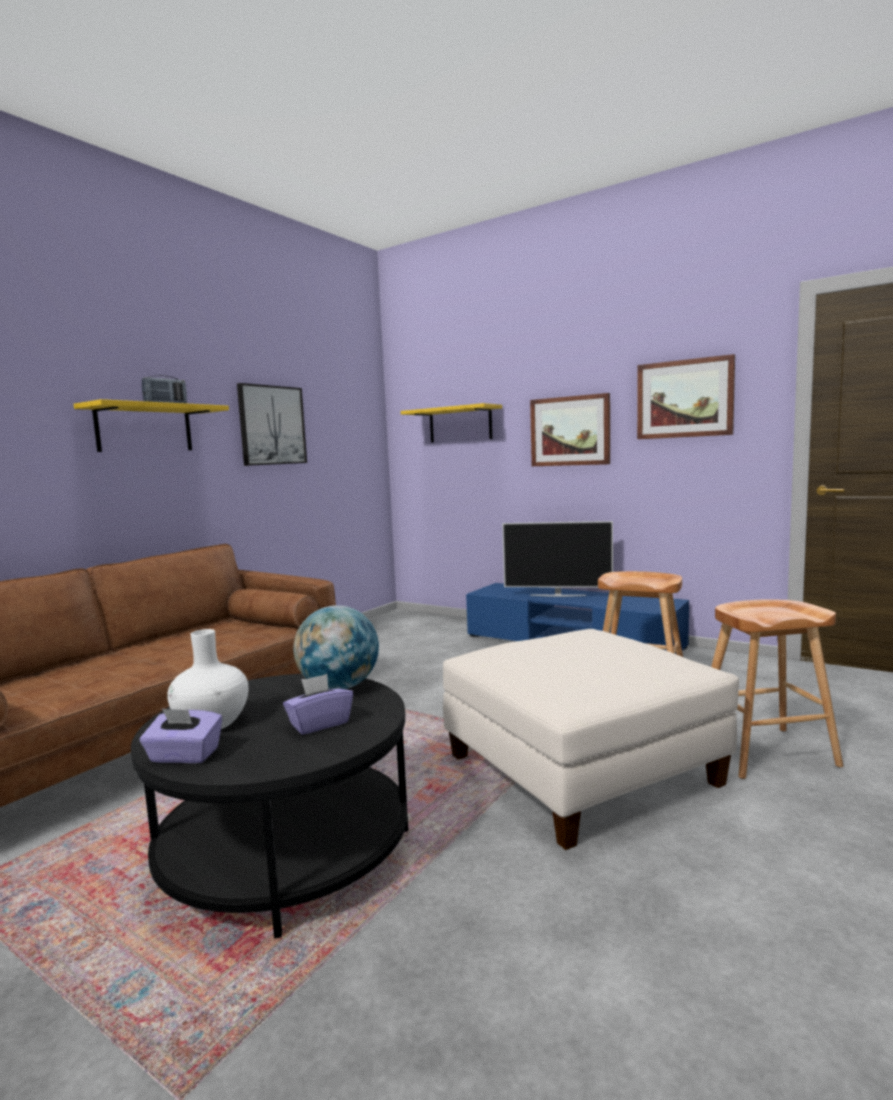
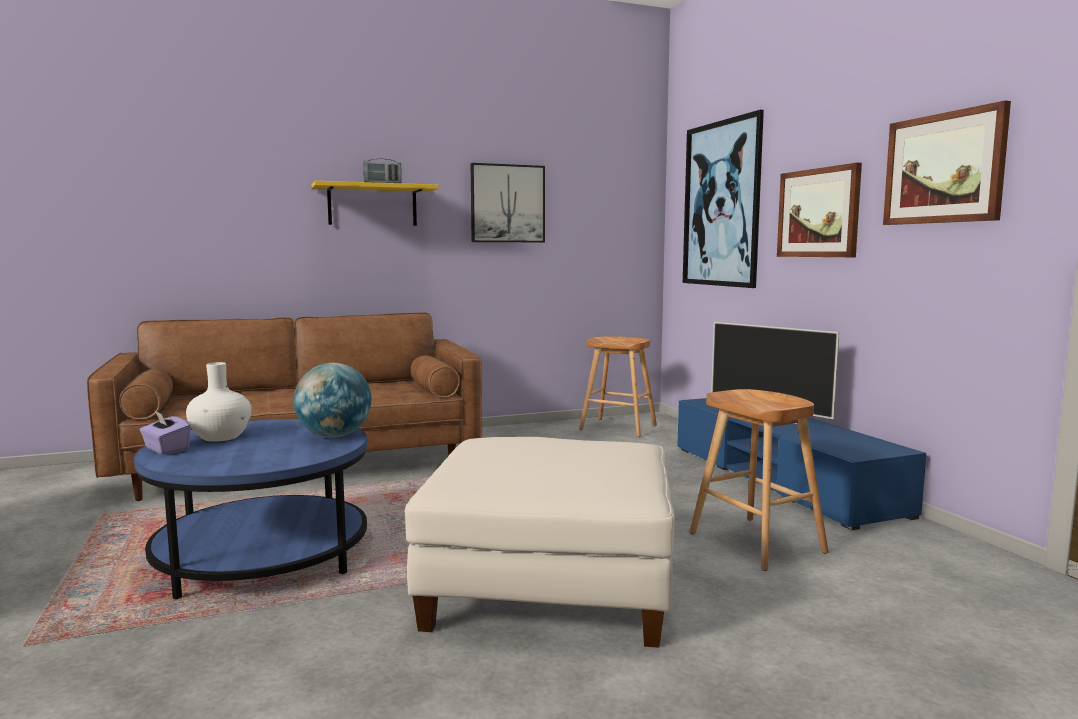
camera: 35 degrees right, 0 degrees up
(286, 849) = (263, 555): black coffee table -> blue coffee table
(319, 724) = (265, 453): purple tissue box -> none
(460, 424) = (721, 204): yellow shelf -> picture
(763, 752) = (769, 640): brown stool -> brown stool (618, 427)

